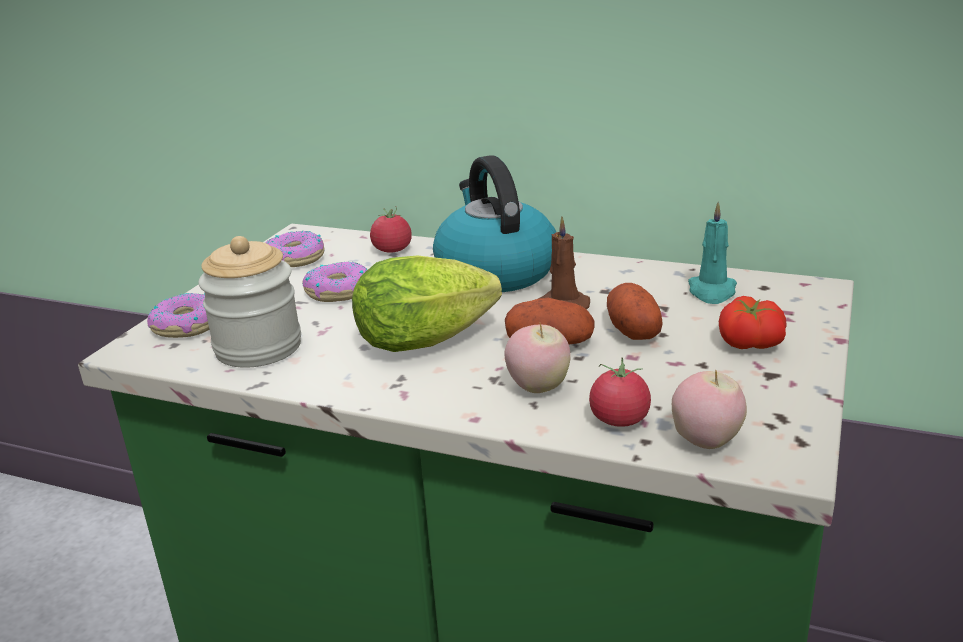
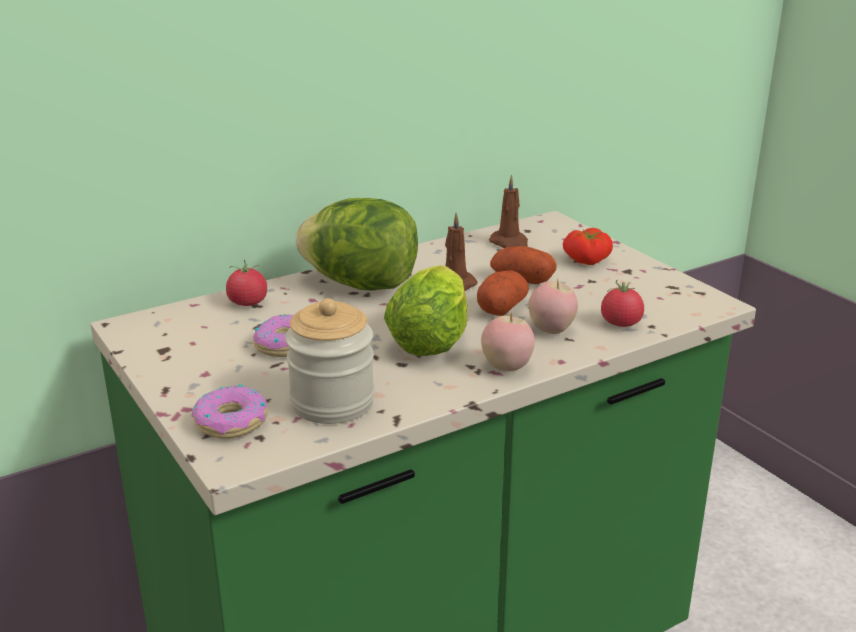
camera: 55 degrees left, 0 degrees up
(295, 258) = (181, 342): donut -> none
(495, 271) = (361, 285): kettle -> lettuce
(705, 442) = (672, 312): apple -> apple (507, 368)
(712, 292) = (510, 243): turquoise candle -> brown candle

